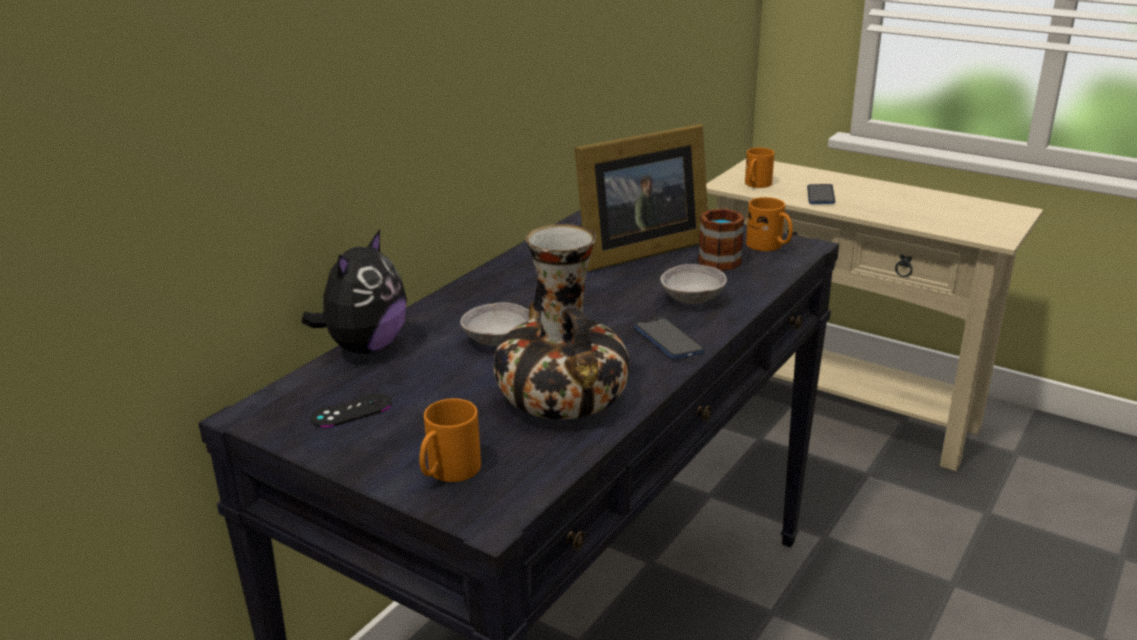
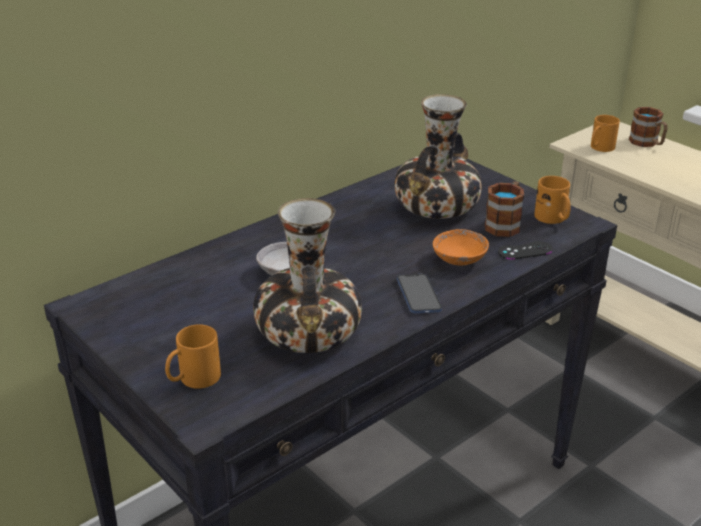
camera: 15 degrees right, 5 degrees up
(351, 411) = (150, 315): black game controller -> black game controller (525, 251)
(365, 347) = (185, 262): plush toy -> none
(635, 250) = (437, 206): picture frame -> vase
(692, 299) = (459, 260): grey bowl -> orange bowl
(802, 175) = (647, 143): none -> mug
(820, 196) = (653, 167): phone -> none

